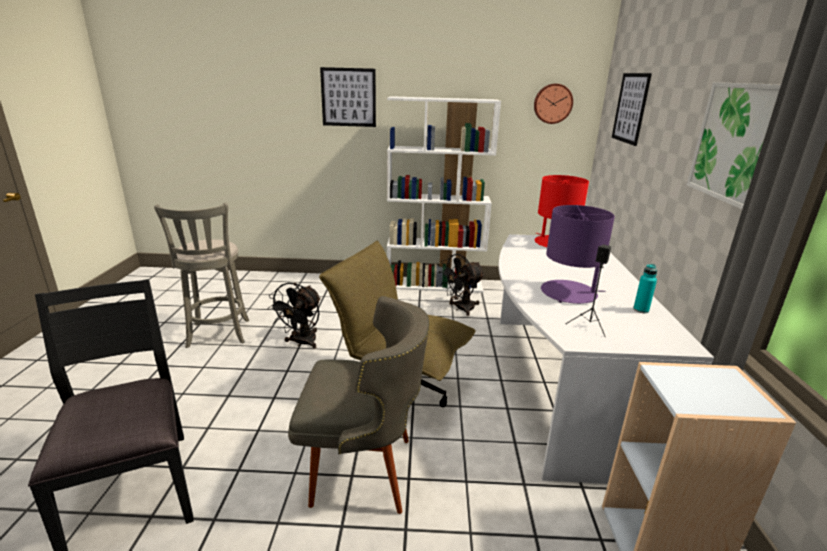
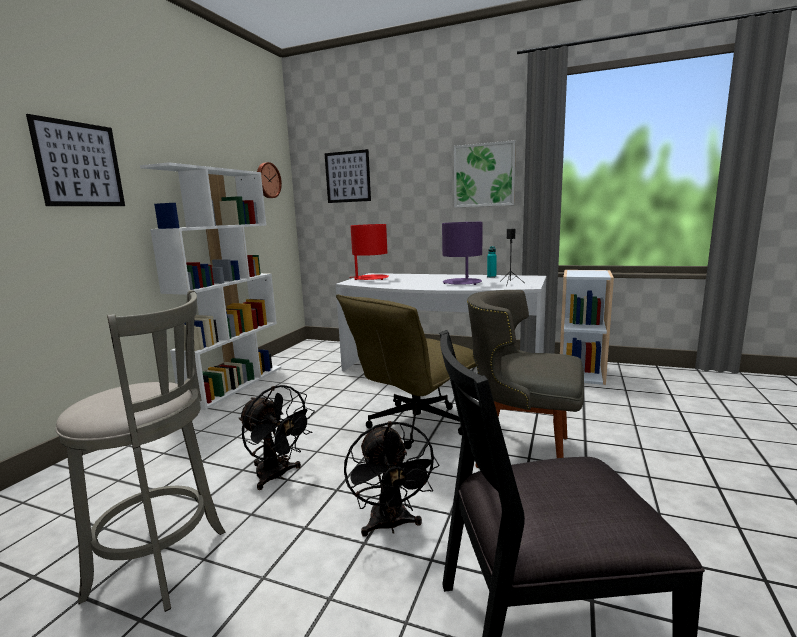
camera: 70 degrees left, 10 degrees down
(361, 471) = (524, 452): grey chair -> grey chair turned 90 degrees counterclockwise
(460, 308) = (300, 381): black fan -> black fan (391, 526)

